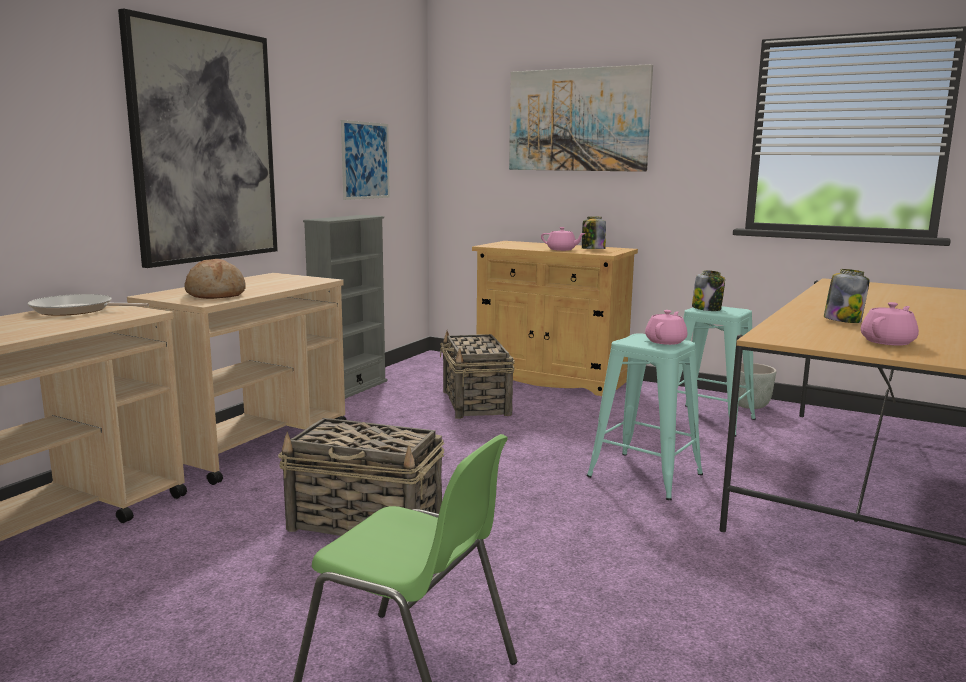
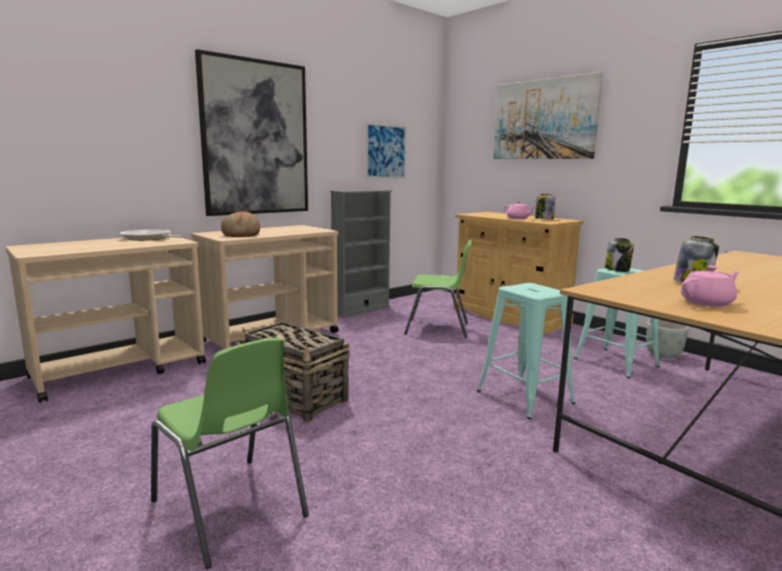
camera: 20 degrees right, 0 degrees up
(476, 403) = (438, 328): basket -> green chair
(666, 341) = (543, 290): pink teapot -> none

